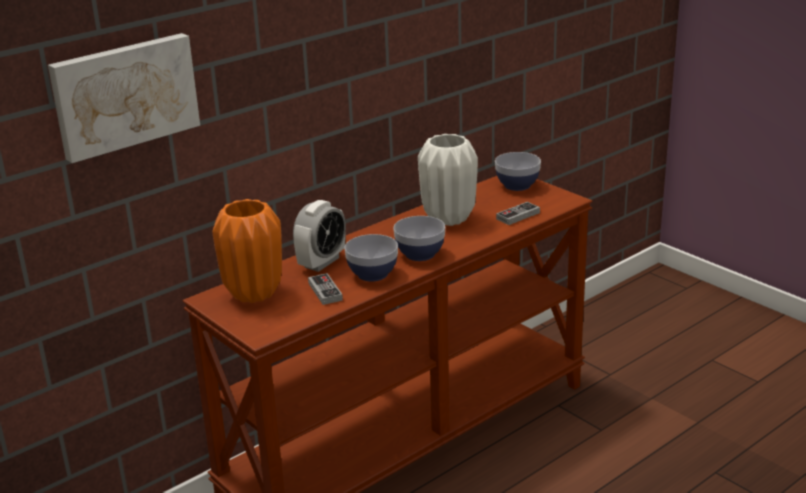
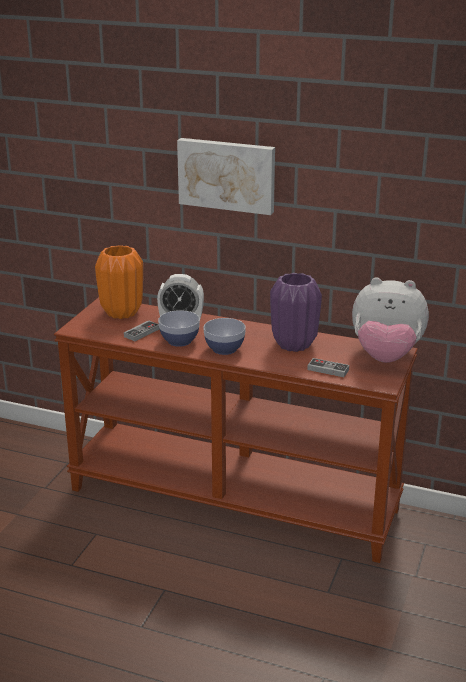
camera: 60 degrees right, 0 degrees up
(124, 95) = (78, 147): picture -> picture (227, 175)
(447, 218) = (294, 344): white vase -> purple vase
(517, 185) = (386, 357): bowl -> plush toy

